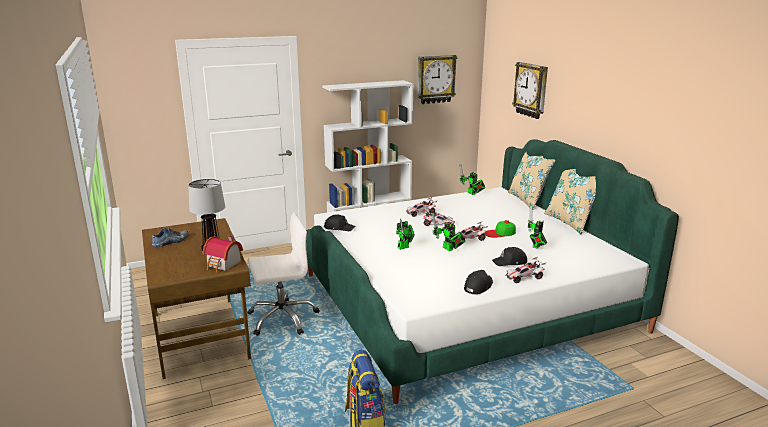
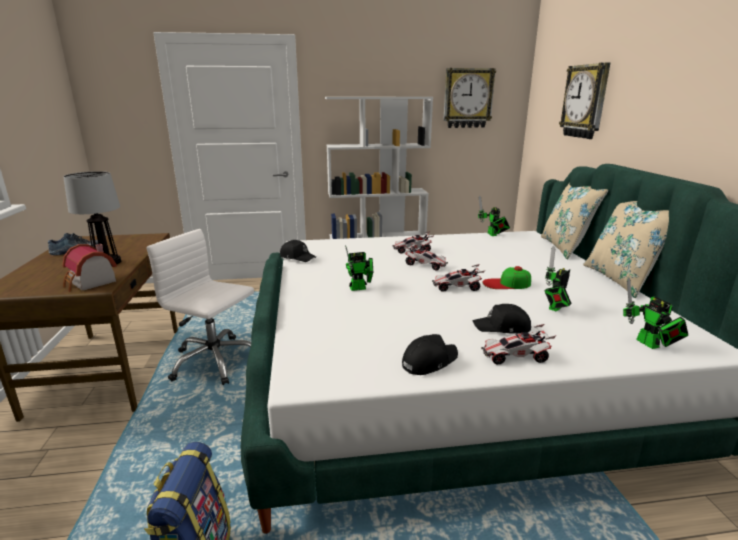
camera: 15 degrees right, 0 degrees up
(282, 318) = (214, 361): white office chair -> white office chair turned 150 degrees counterclockwise
(449, 249) = (419, 298): toy robot -> toy robot (650, 345)

